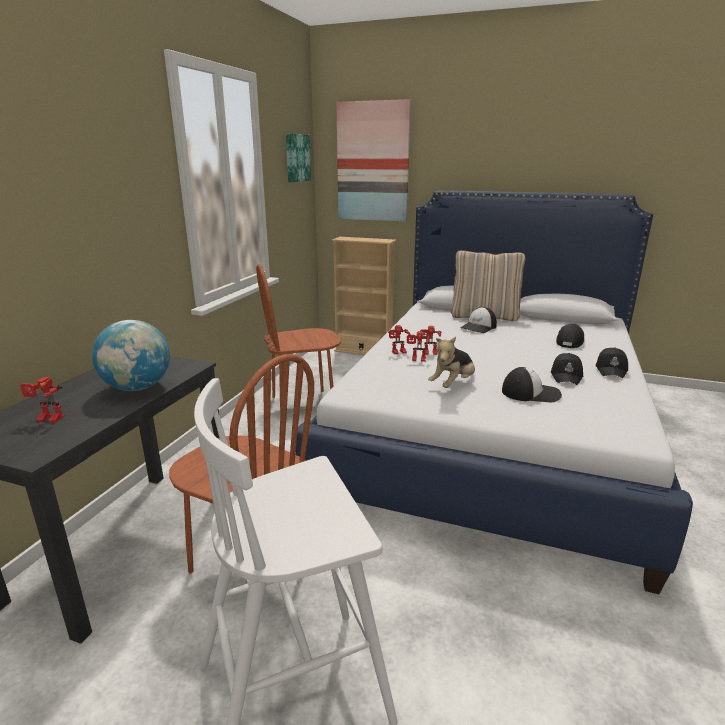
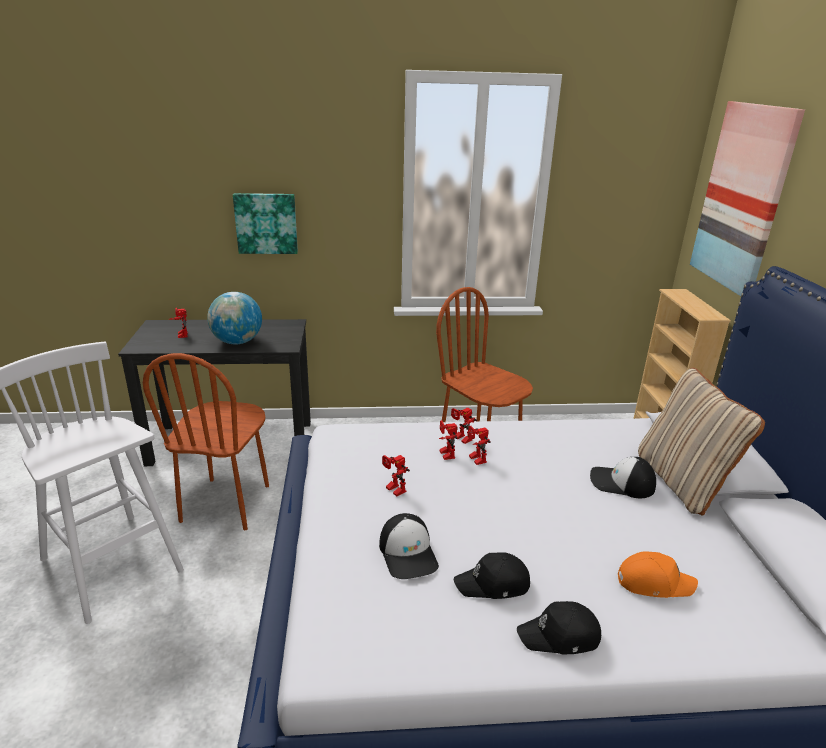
camera: 65 degrees right, 5 degrees up
(296, 158) = (641, 174): picture -> picture (266, 223)
(453, 384) = (393, 490): plush toy -> toy robot
(569, 342) = (654, 582): black cap -> orange cap

